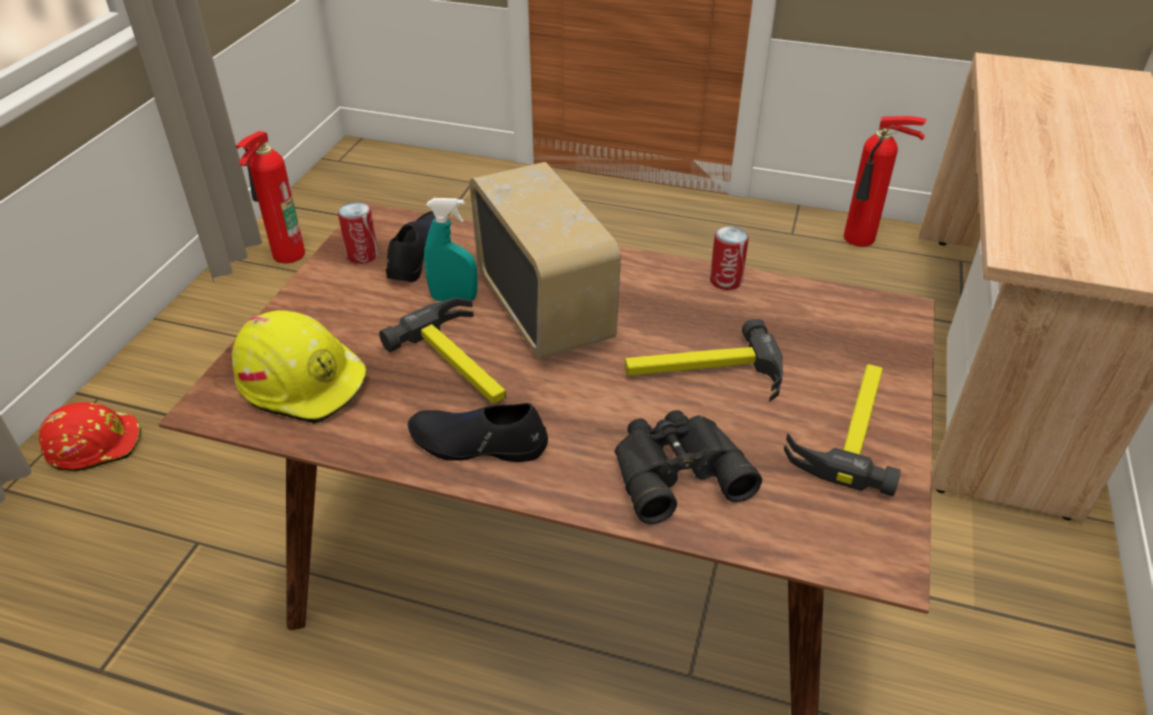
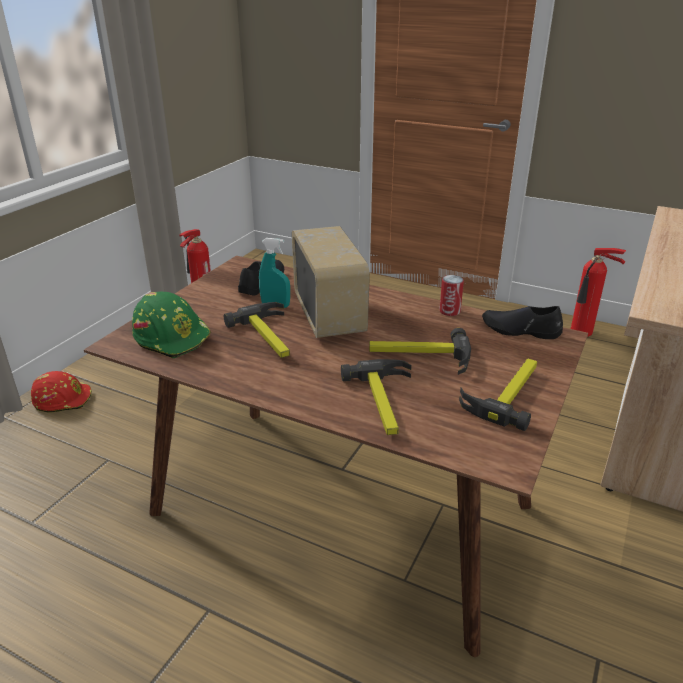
camera: 10 degrees right, 10 degrees down
(304, 381) = (173, 337): yellow hard hat -> green hard hat
(362, 255) = (228, 280): can -> none
(478, 443) = (266, 377): black shoe -> black shoe (520, 330)
(675, 469) = (385, 402): black binoculars -> hammer

